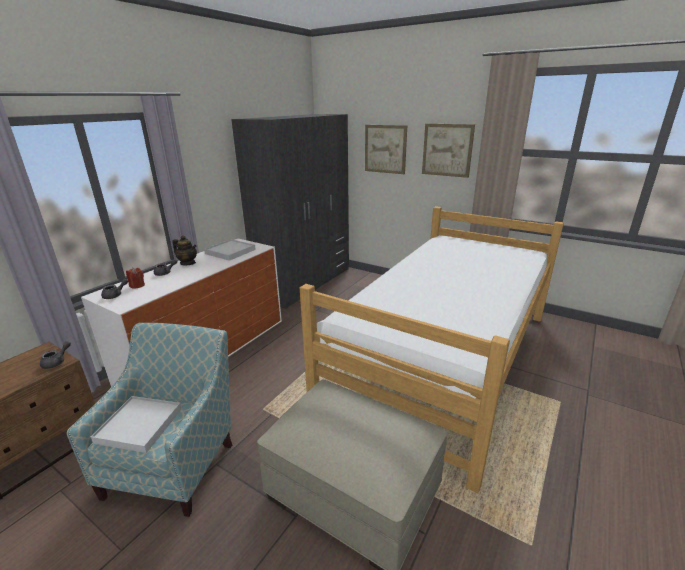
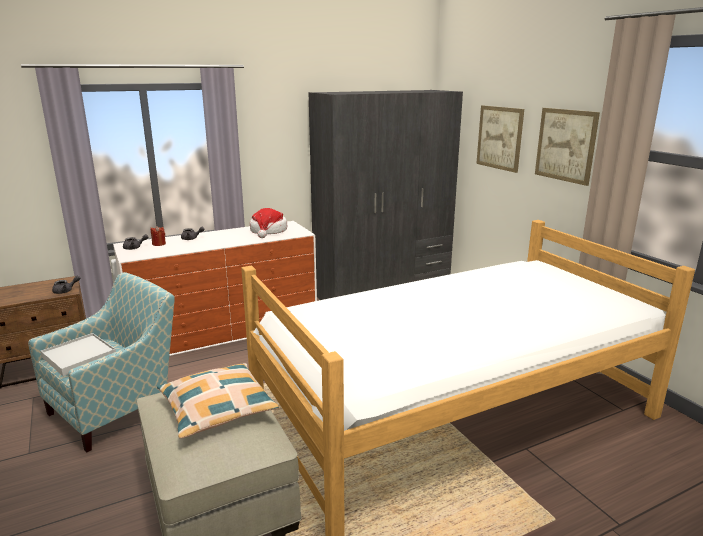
camera: 30 degrees right, 5 degrees down
(188, 263) = (220, 234): teapot -> none
(230, 251) = (268, 231): white tray -> hat
(351, 419) = (217, 408): none -> pillow

